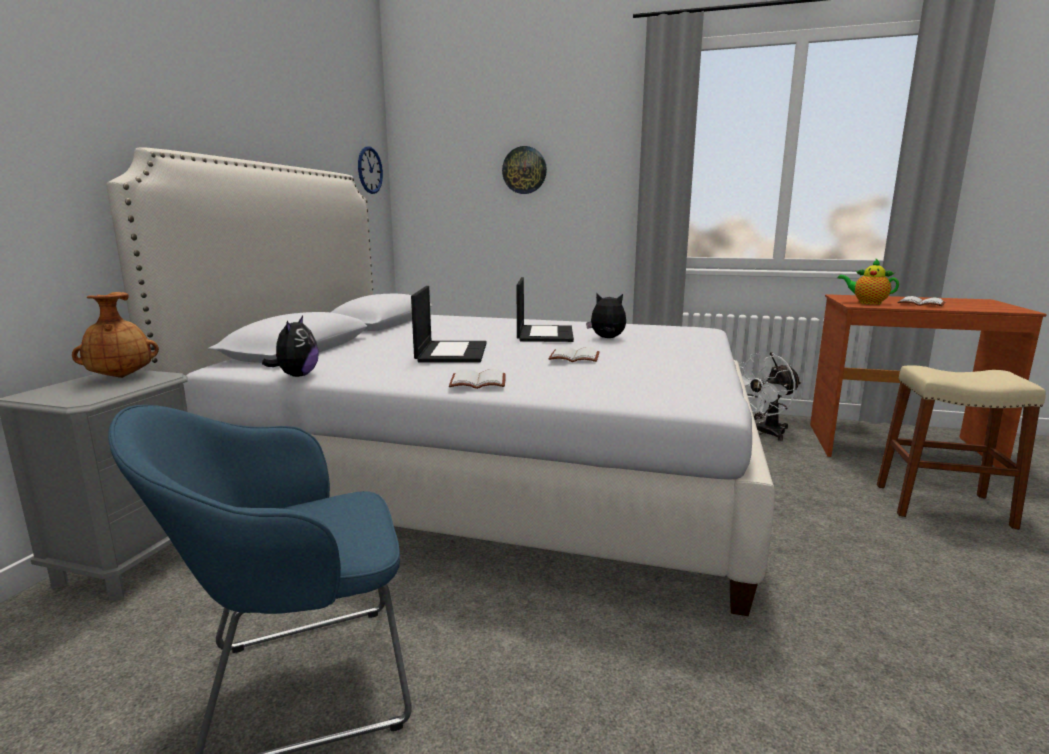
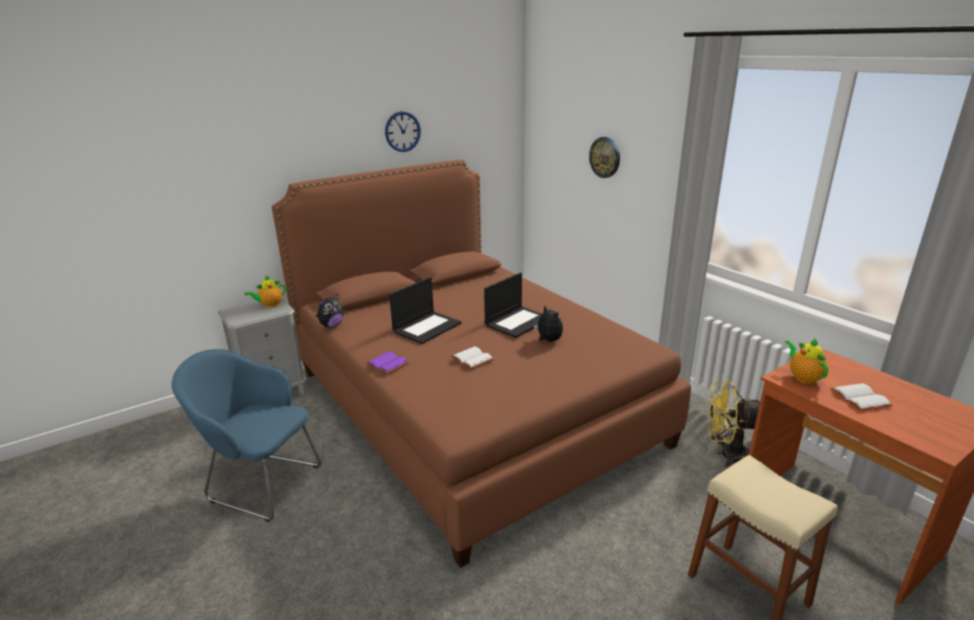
camera: 40 degrees right, 10 degrees up
(121, 377) = (270, 305): brown vase -> teapot
(370, 170) = (498, 144): wall clock -> wall clock (402, 131)
(477, 382) = (386, 364): white book -> purple book
(490, 474) = (470, 406): white bed -> brown bed
(765, 433) = (726, 454): white fan -> yellow fan

